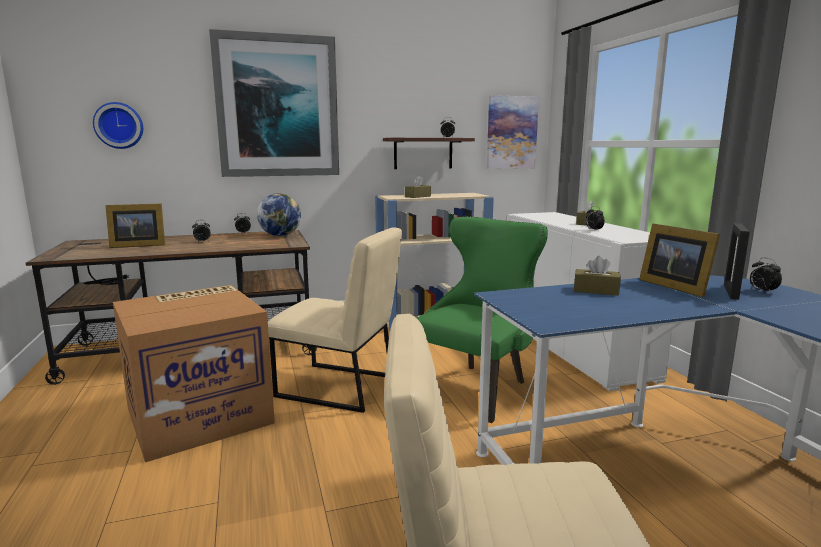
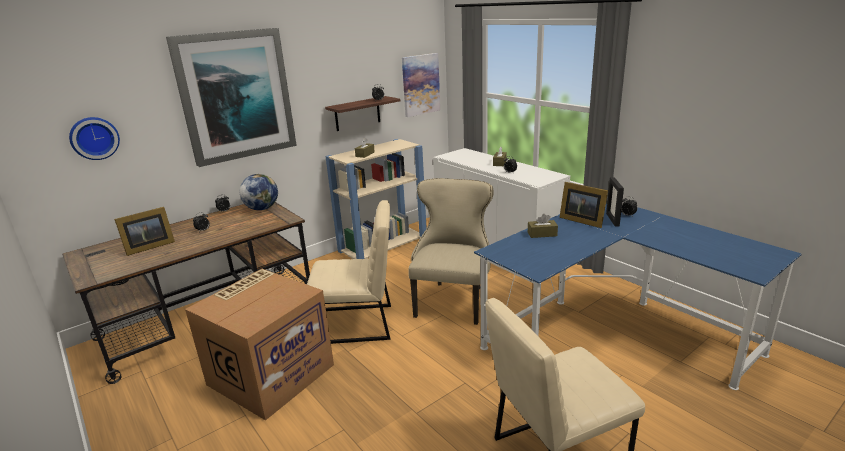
camera: 20 degrees left, 10 degrees up
(477, 388) = (453, 300): green chair -> beige chair

